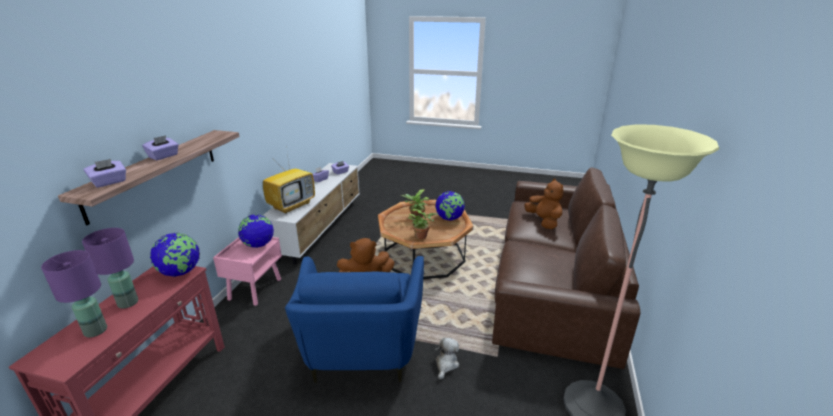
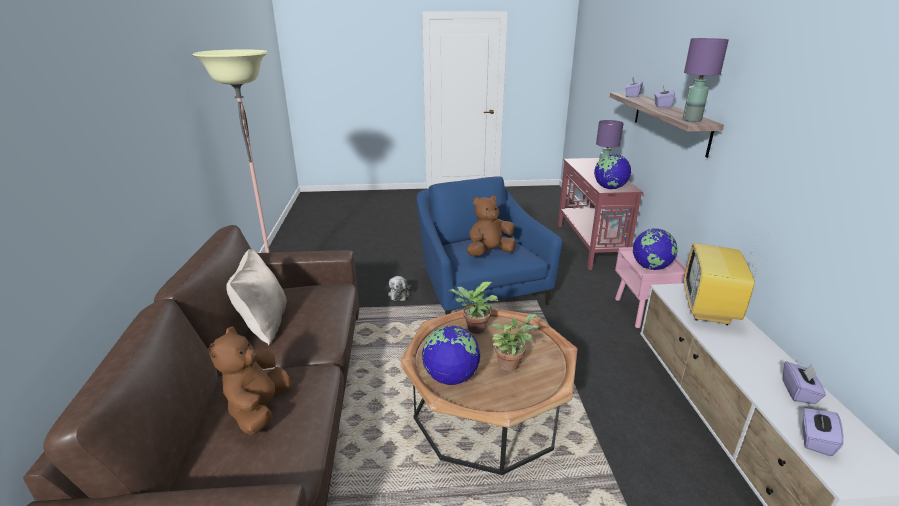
camera: 160 degrees right, 0 degrees up
(96, 330) = (591, 167): purple table lamp -> purple table lamp (691, 120)
(544, 221) = (259, 409): brown plush toy -> brown plush toy turned 45 degrees clockwise
(562, 265) = (264, 324): none -> beige pillow

